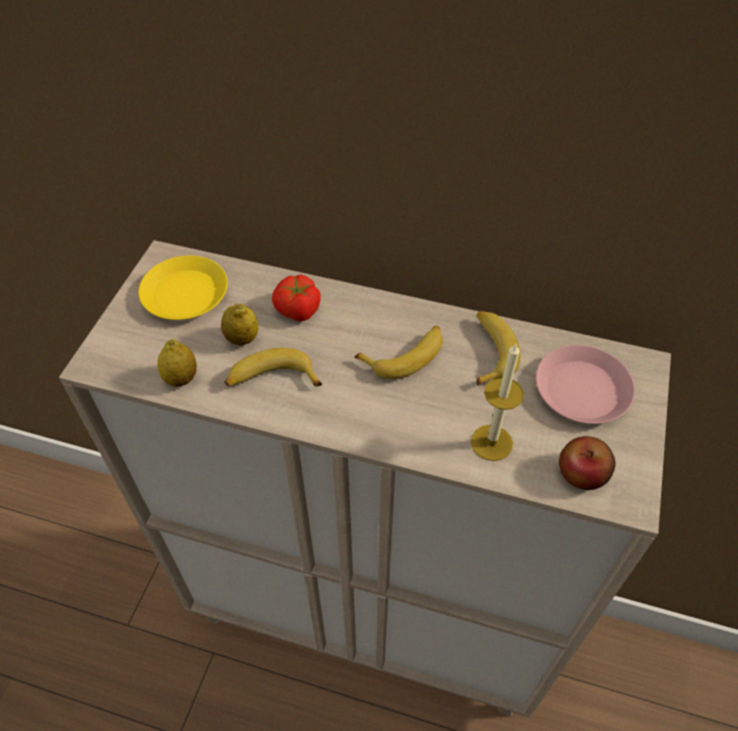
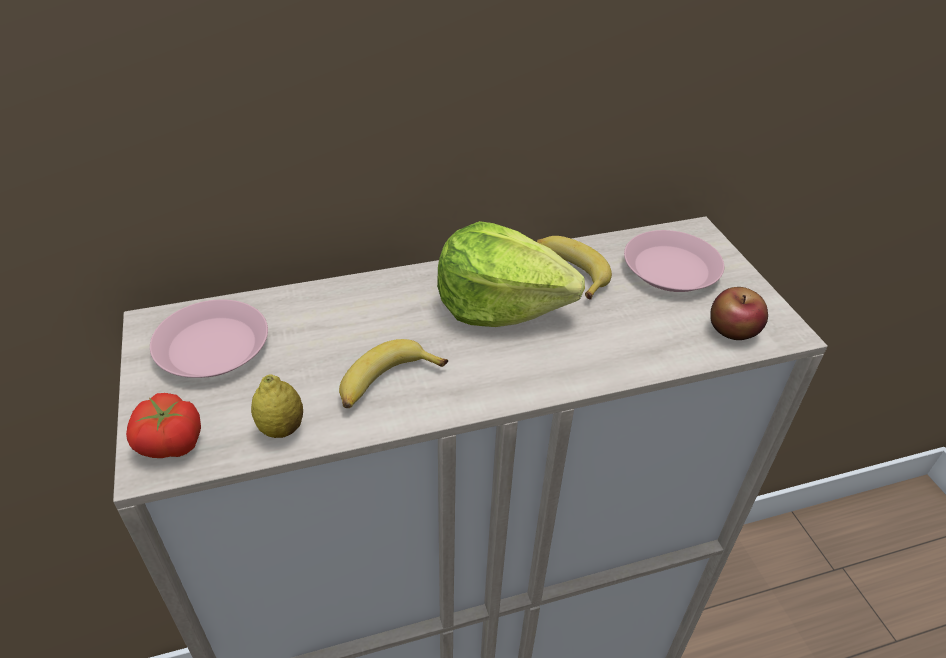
camera: 35 degrees left, 10 degrees down
(185, 294) = (212, 347): yellow plate -> pink plate
(242, 338) = (319, 361): lemon -> none
(297, 309) = (356, 310): tomato -> tomato (170, 442)
(405, 356) = (500, 305): banana -> lettuce
(491, 442) = (642, 340): candle -> none

